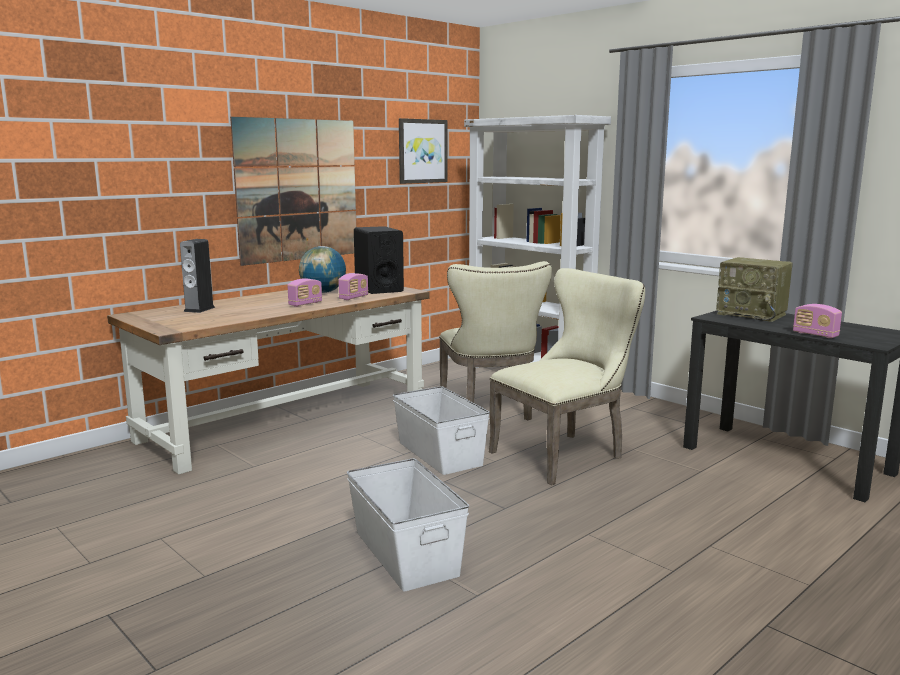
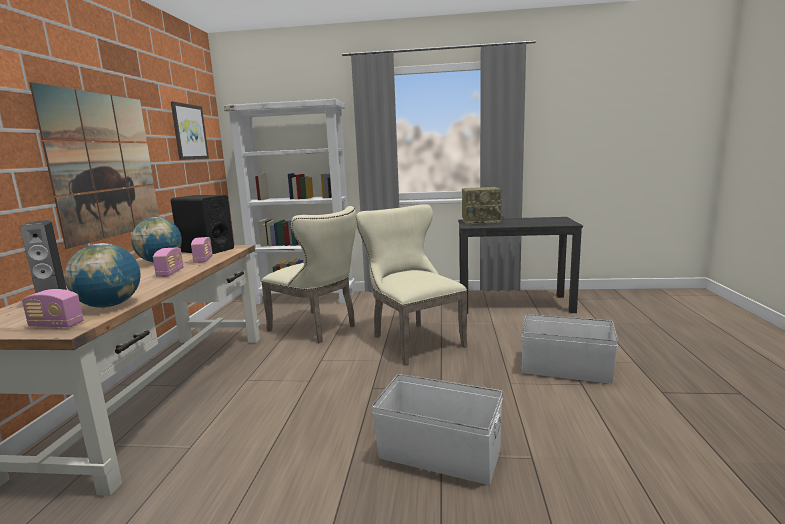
camera: 40 degrees left, 0 degrees up
(218, 320) = (110, 305): none -> globe
(439, 453) = (335, 370): white storage box -> white storage box (566, 369)
(564, 454) = (412, 340): beige chair -> beige chair turned 45 degrees counterclockwise
(815, 335) = (537, 224): radio -> radio (56, 325)

